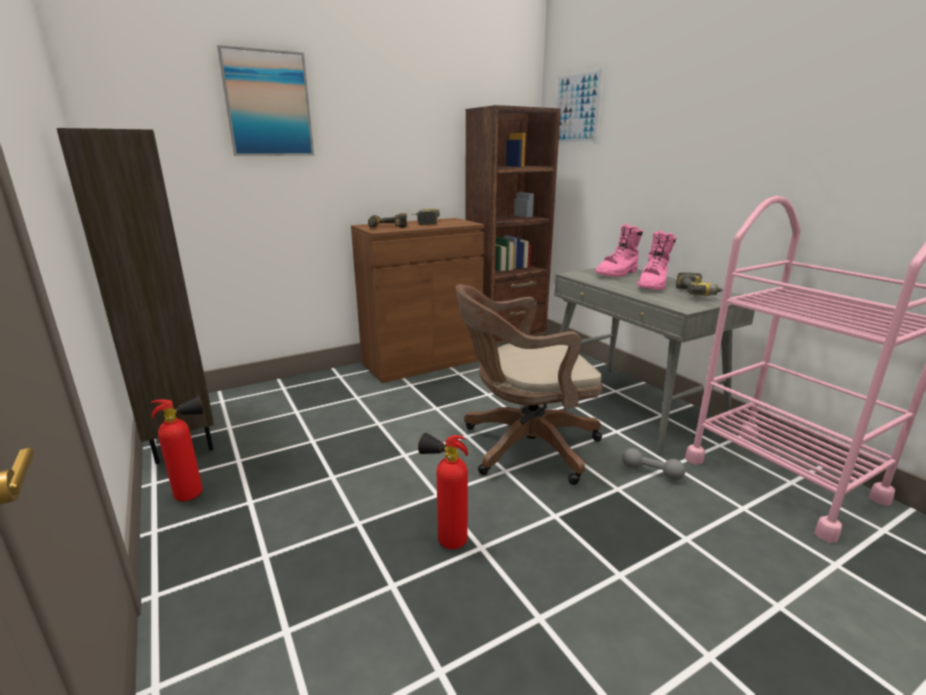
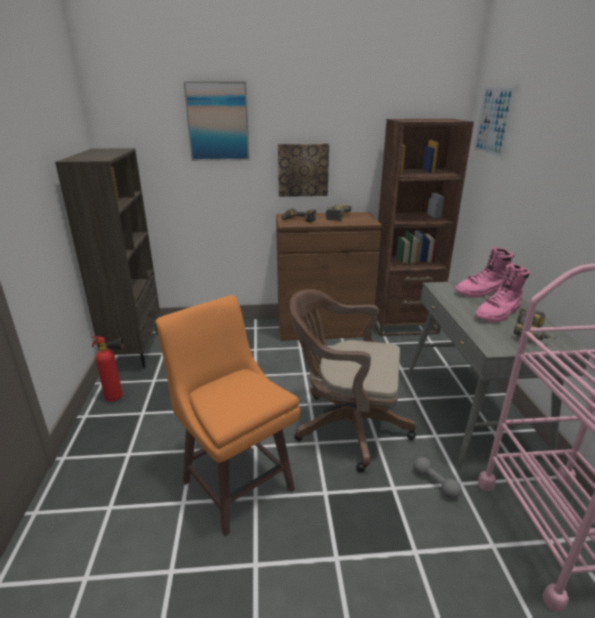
camera: 25 degrees right, 5 degrees up
(378, 169) = (303, 170): none -> picture
(446, 540) = (237, 483): fire extinguisher -> orange stool

